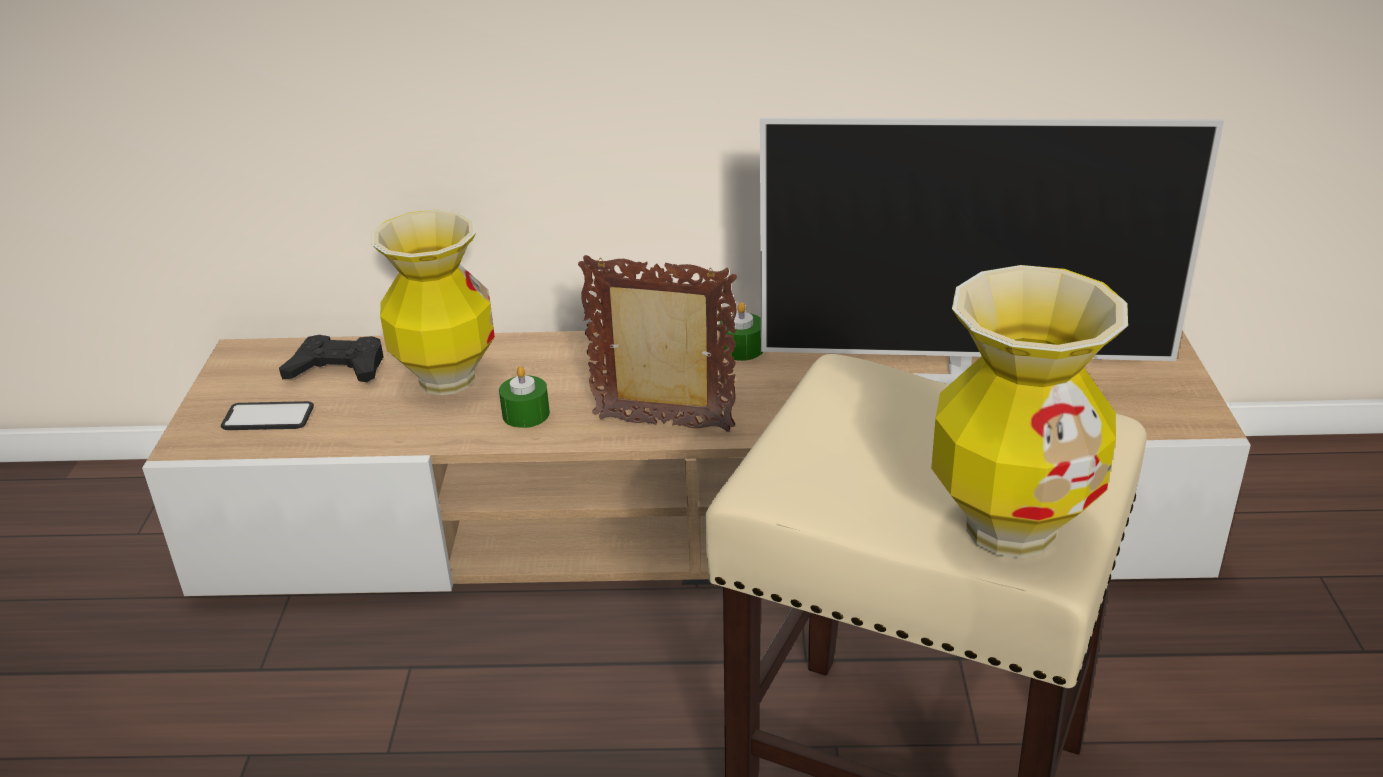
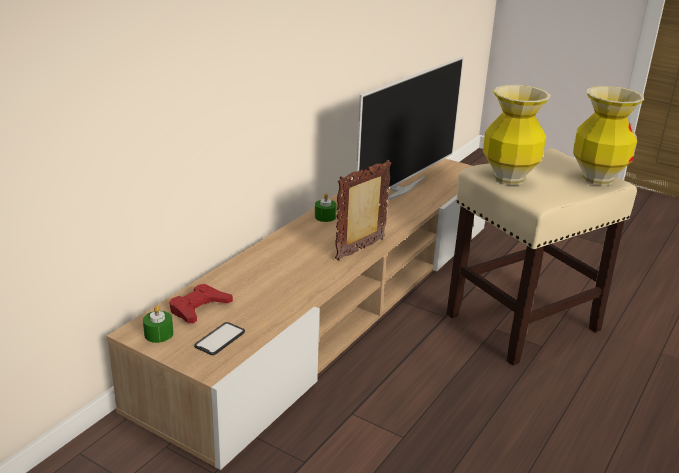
camera: 60 degrees left, 5 degrees down
(338, 369) = (199, 308): black game controller -> red game controller
(446, 379) = (253, 283): vase -> vase (508, 179)
(526, 414) = (312, 274): green candle -> green candle (158, 334)

